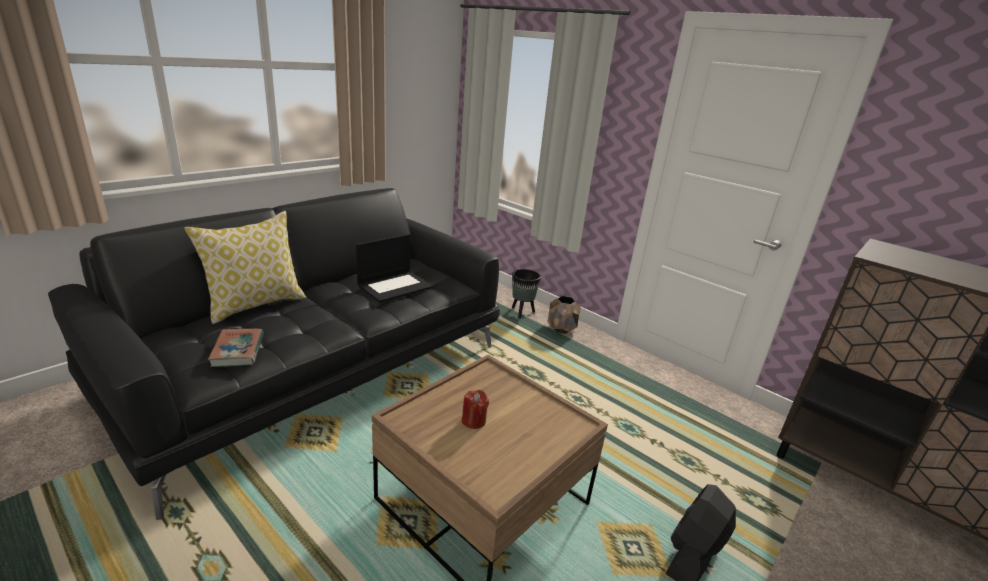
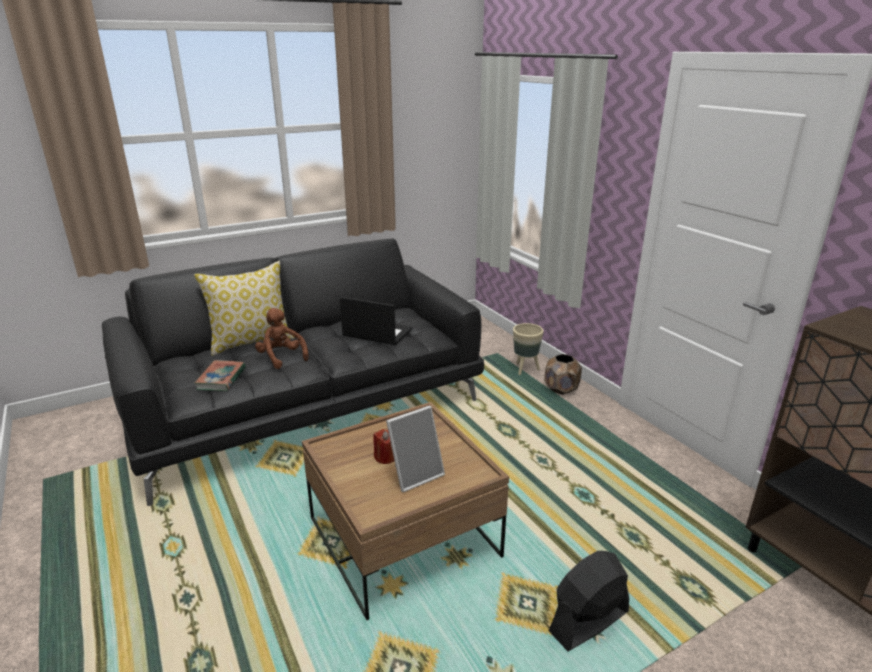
camera: 20 degrees right, 0 degrees up
(301, 320) = (281, 357): none -> brown plush toy
(395, 286) = (376, 333): laptop -> laptop turned 135 degrees counterclockwise
(514, 435) = (415, 474): none -> picture frame
(521, 313) = (525, 369): black planter -> beige planter

